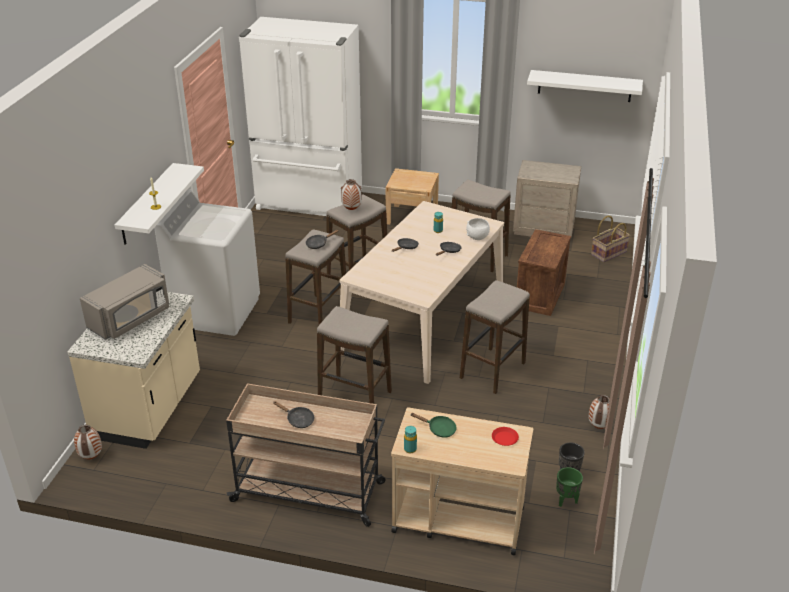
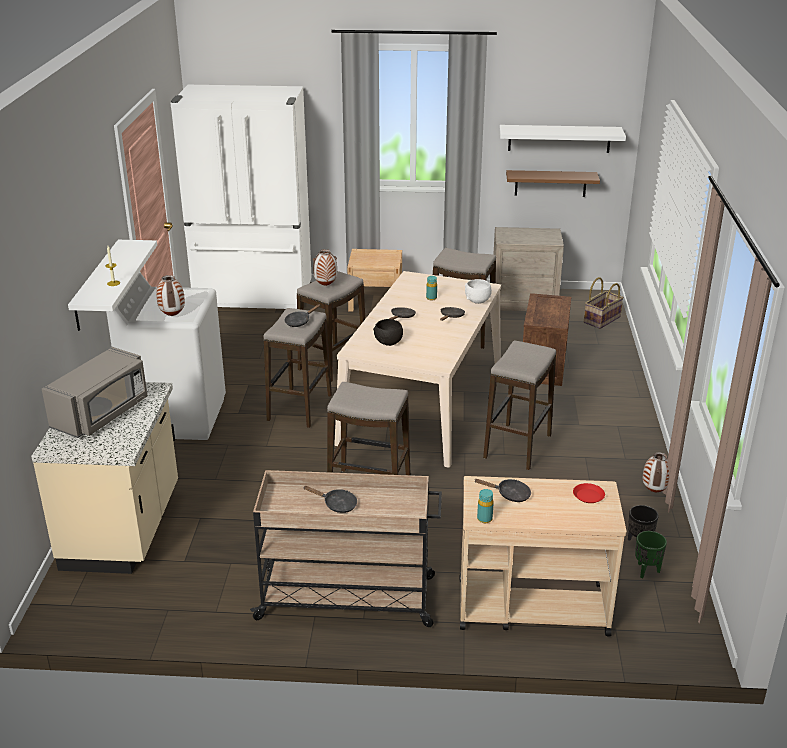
camera: 10 degrees left, 5 degrees down
(91, 457) = (63, 591): vase -> vase (172, 315)
(387, 272) = (389, 342): none -> black bowl
(439, 429) = (509, 494): green frying pan -> black frying pan
(575, 125) = (550, 183): none -> brown shelf

